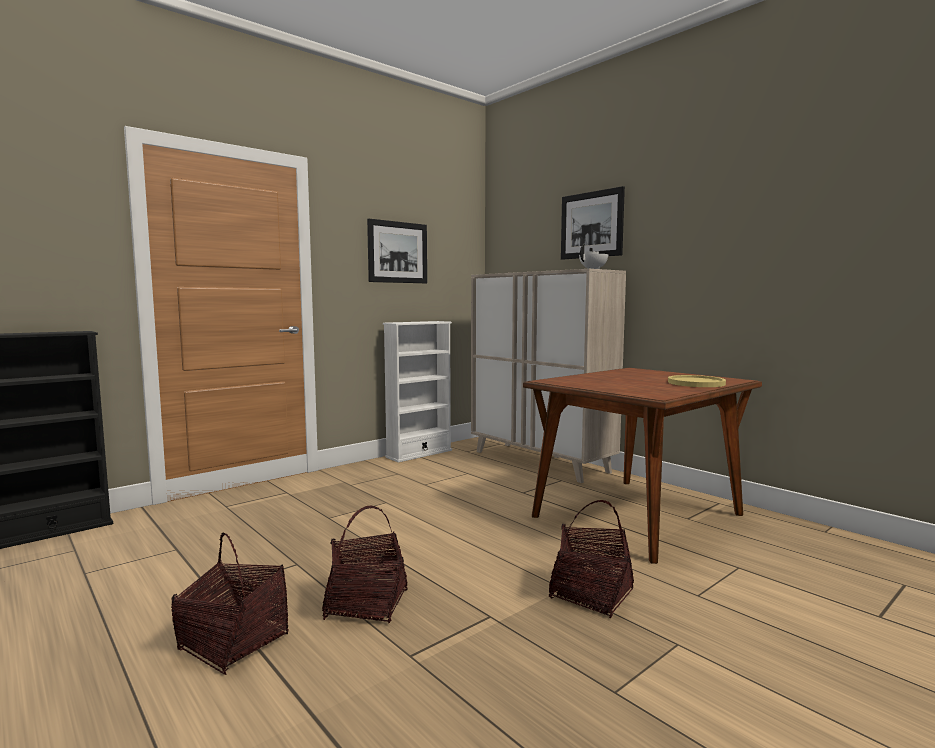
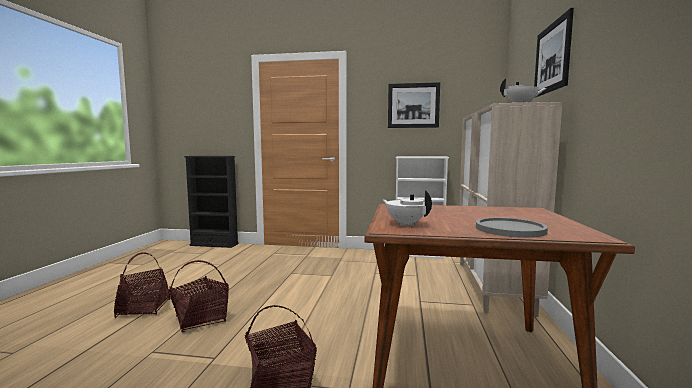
camera: 50 degrees right, 0 degrees up
(642, 391) = (405, 224): none -> white teapot
(696, 383) = (510, 229): yellow plate -> grey plate

